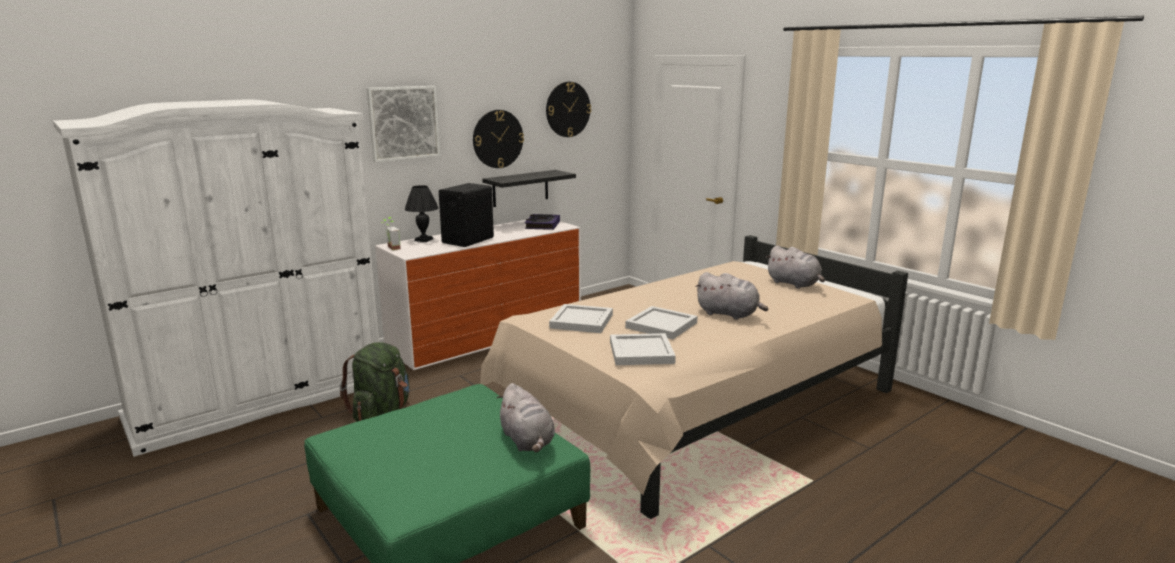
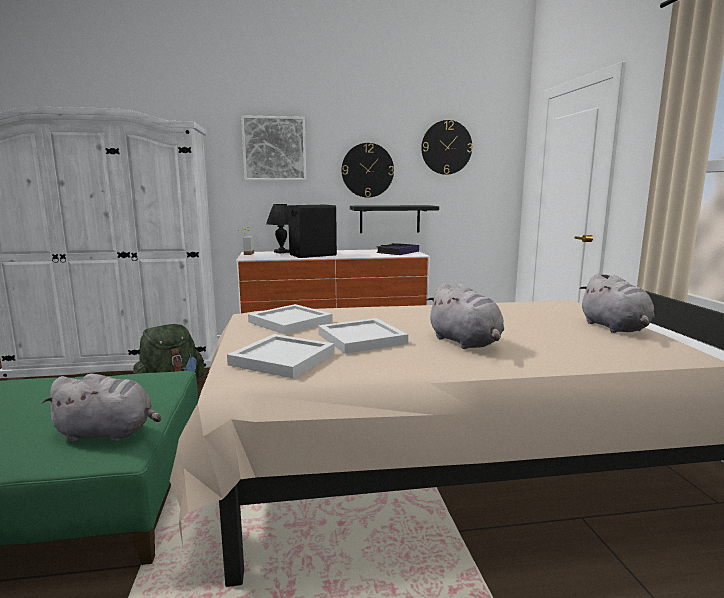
camera: 30 degrees right, 5 degrees down
(527, 441) = (109, 433): grey plush toy -> grey plush toy turned 90 degrees counterclockwise

